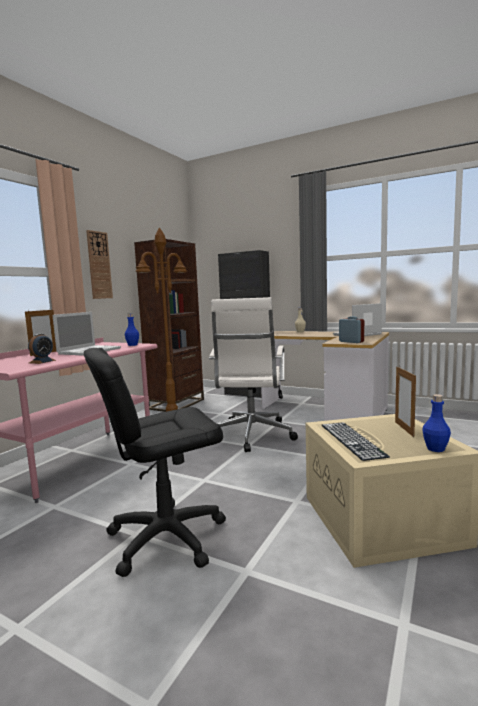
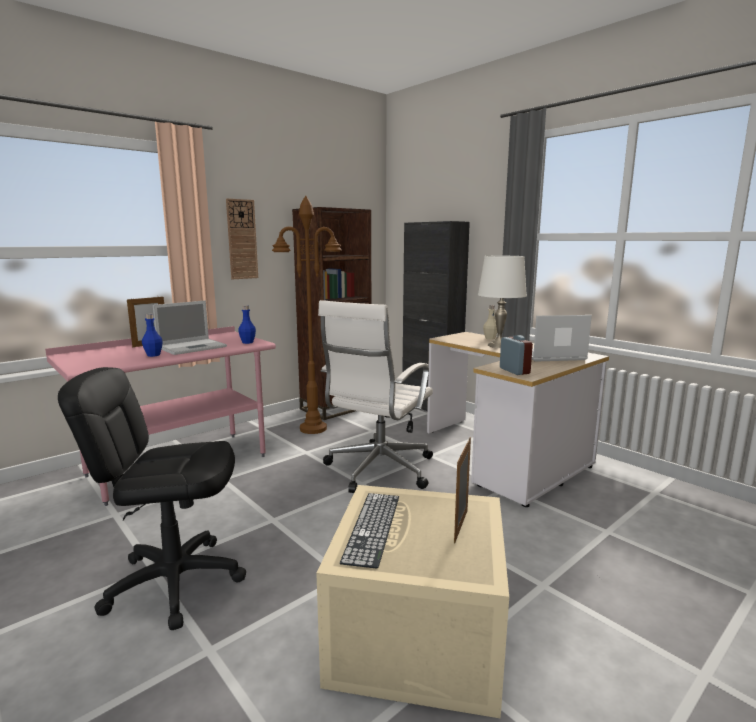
camera: 20 degrees right, 5 degrees up
(42, 361) = (123, 359): alarm clock -> none
(313, 334) = (498, 345): none -> white table lamp
(435, 449) = (454, 571): blue bottle -> blue bottle (153, 355)

